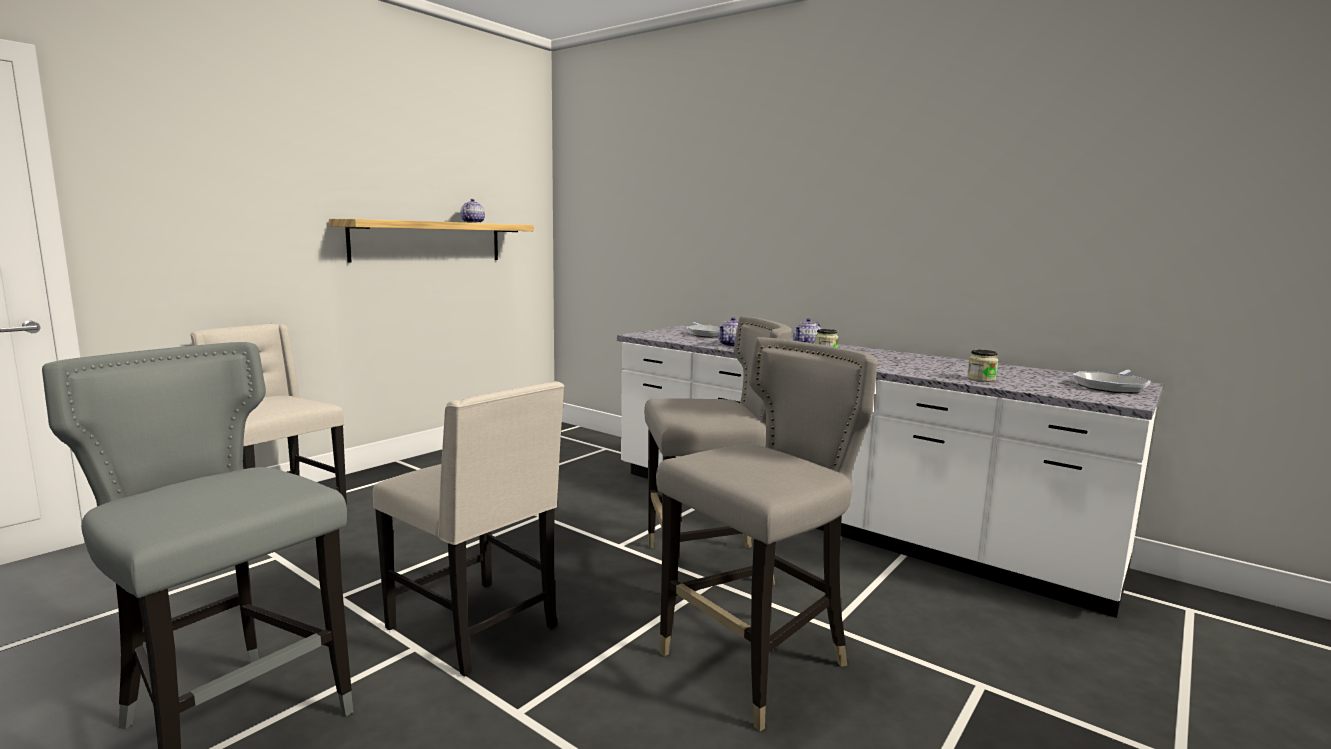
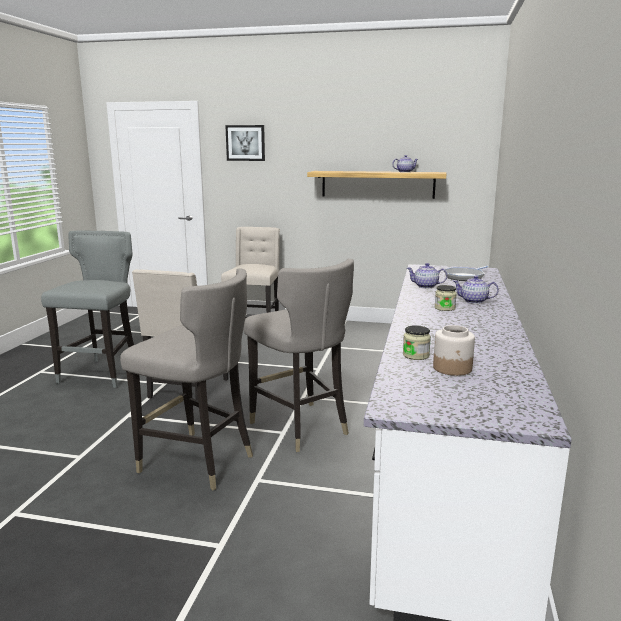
camera: 65 degrees right, 5 degrees up
(182, 158) = (245, 143): none -> picture
(1018, 378) = (452, 368): none -> jar
(1110, 387) = (475, 406): frying pan -> none

